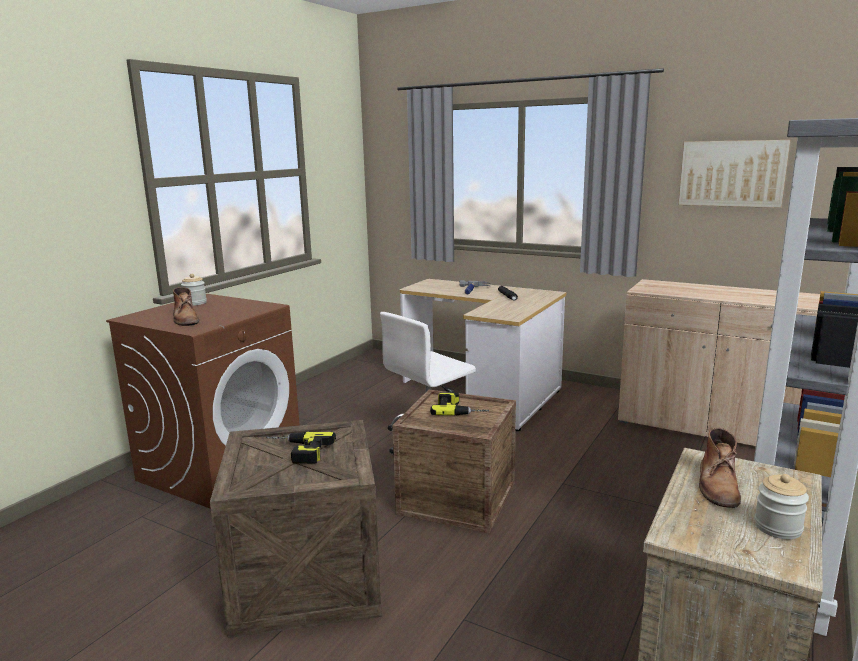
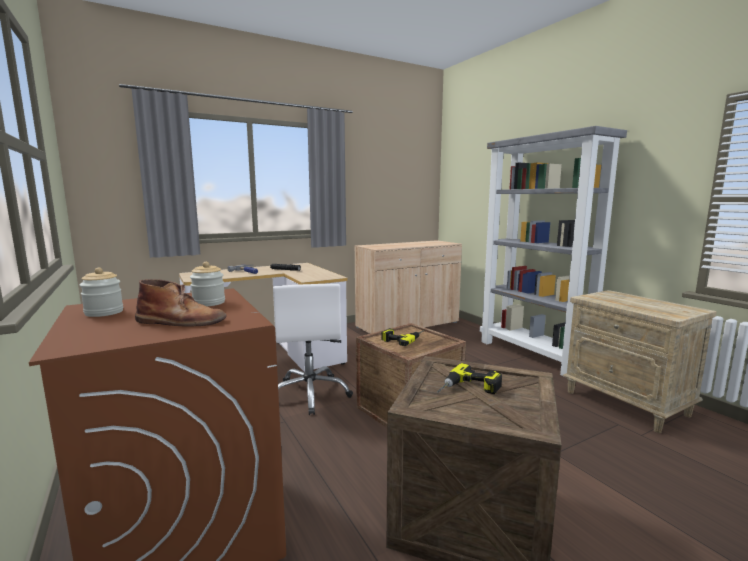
camera: 60 degrees left, 5 degrees down
(718, 485) = (618, 301): brown boot -> none
(732, 173) = (384, 178): picture -> none
(777, 527) = (661, 304): jar -> jar (209, 303)

